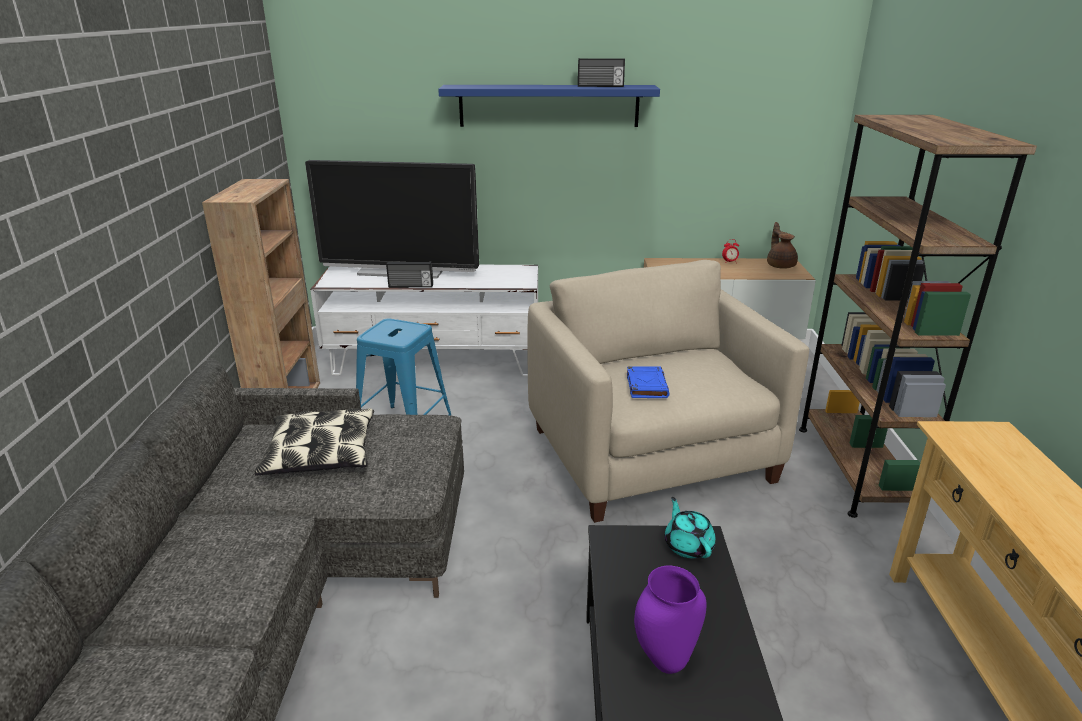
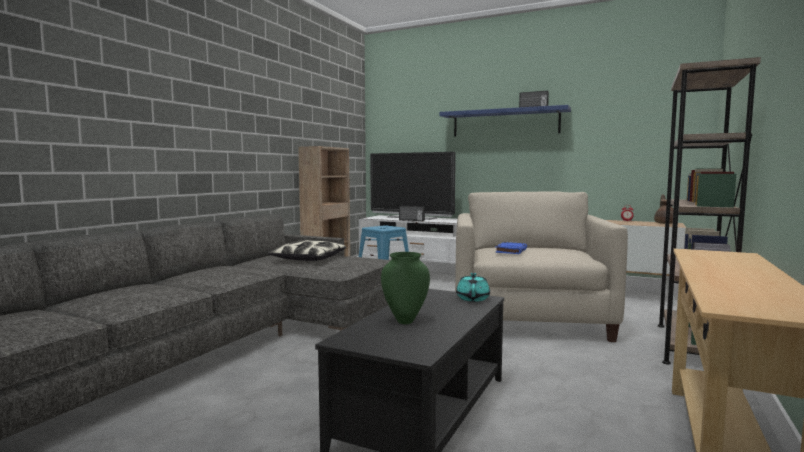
camera: 25 degrees right, 20 degrees down
(664, 661) = (405, 321): purple vase -> green vase

